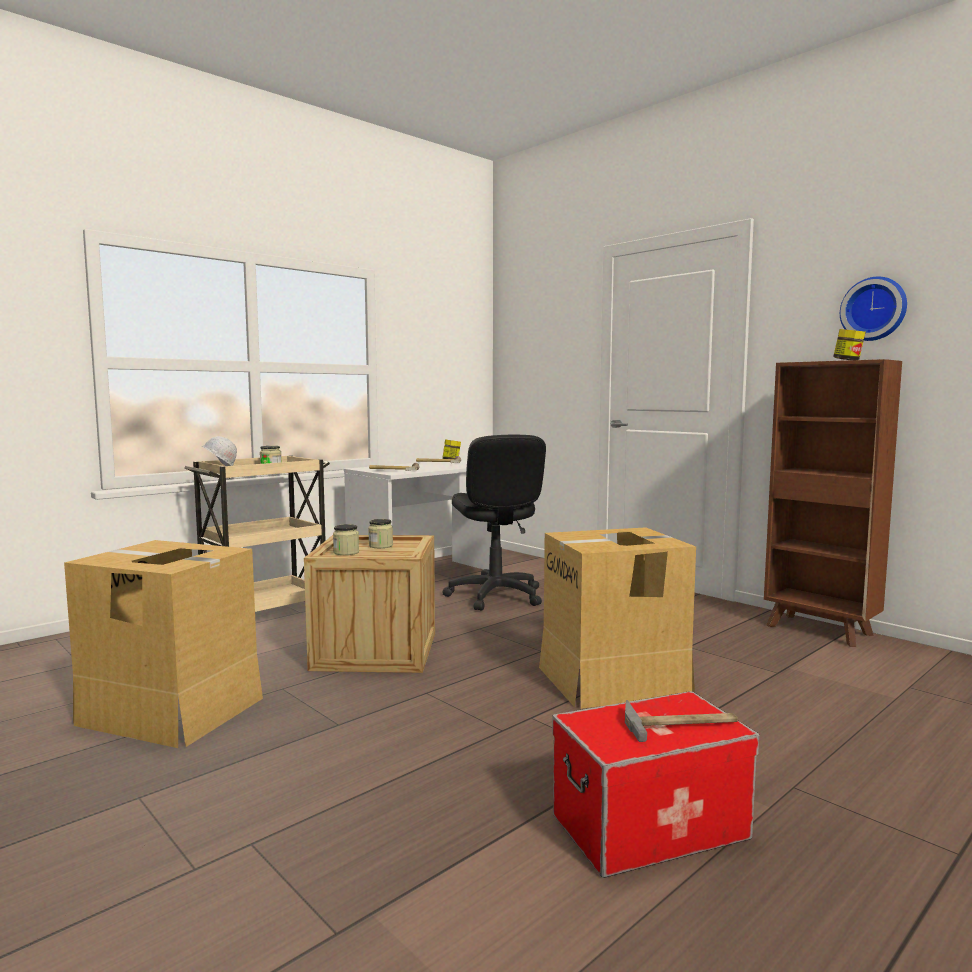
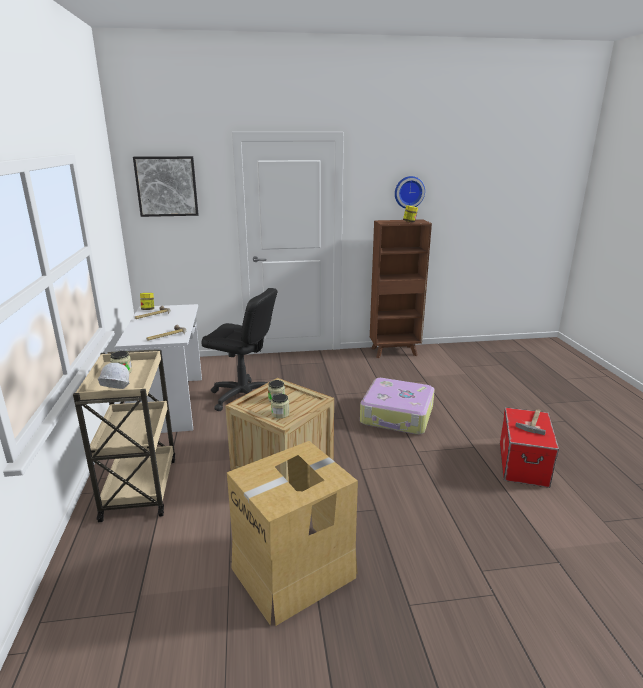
camera: 55 degrees left, 15 degrees up
(534, 325) = (167, 186): none -> picture
(614, 680) = (397, 415): cardboard box -> suitcase

